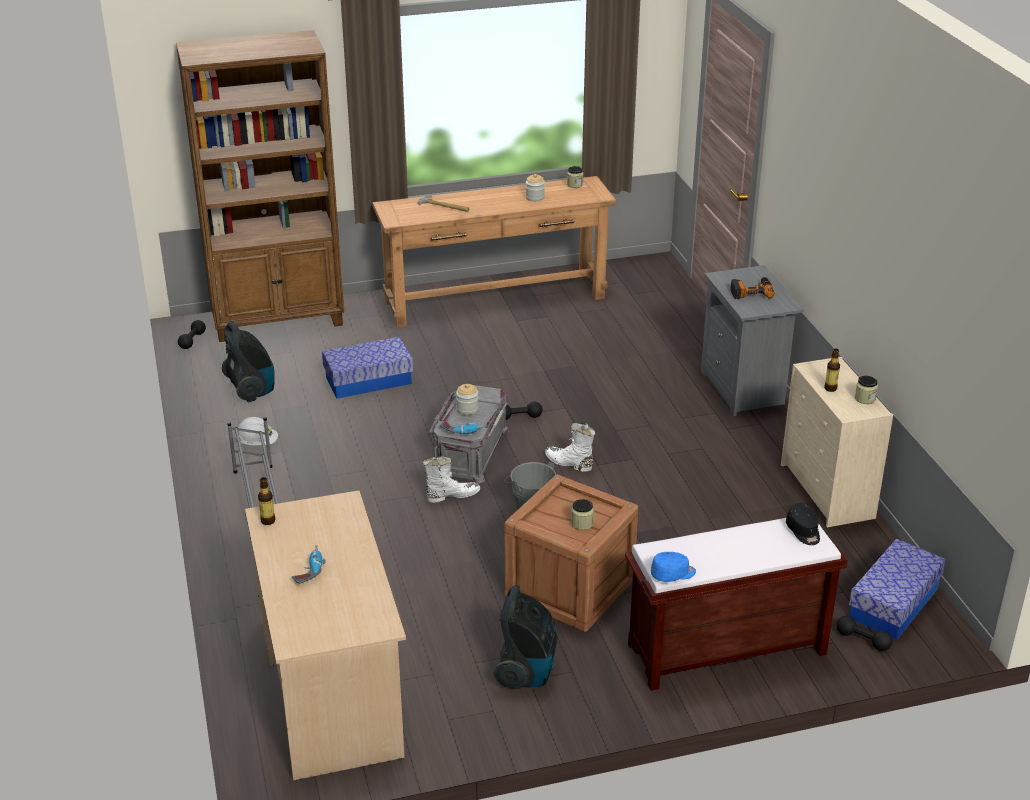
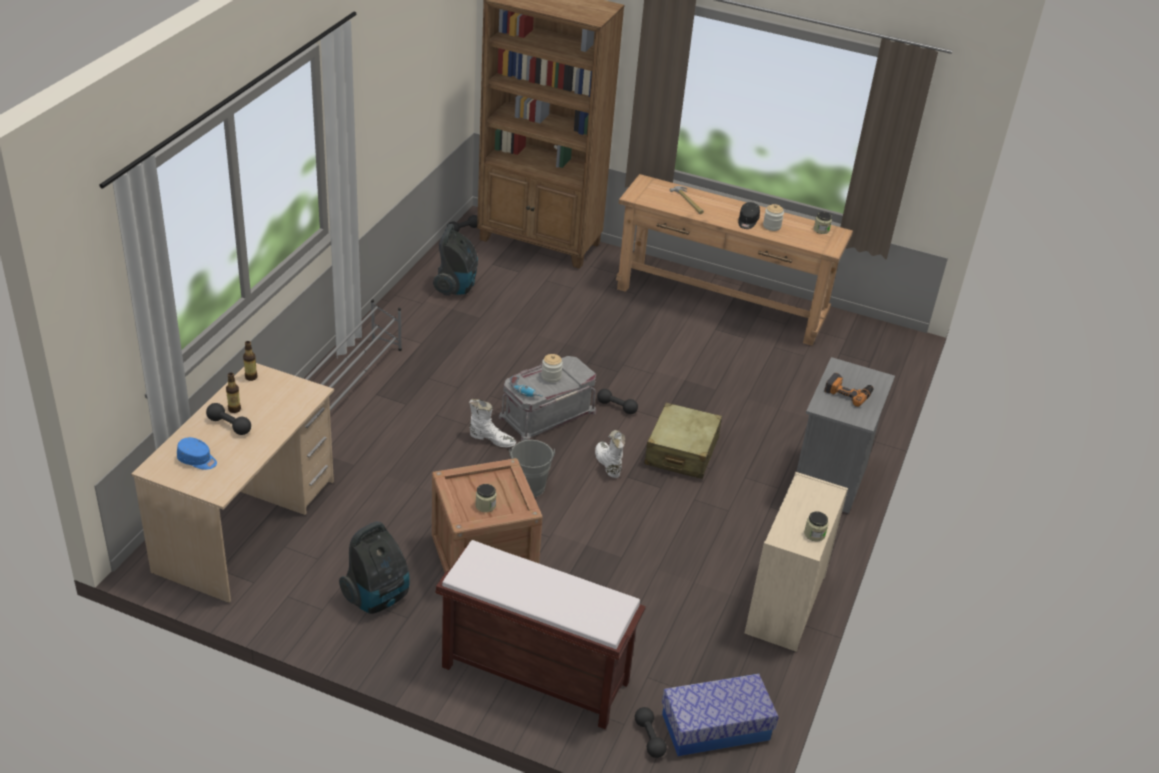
camera: 35 degrees right, 5 degrees up
(257, 443) = (412, 328): white hard hat -> none
(309, 570) = (229, 425): power drill -> black dumbbell
(368, 380) = (544, 320): storage box -> none
(613, 424) = (681, 452): none -> beige suitcase
(673, 574) = (467, 579): blue cap -> blue cap (197, 460)
(803, 531) = (610, 609): black cap -> black cap (747, 221)
(830, 388) = (797, 509): bottle -> bottle (234, 409)

